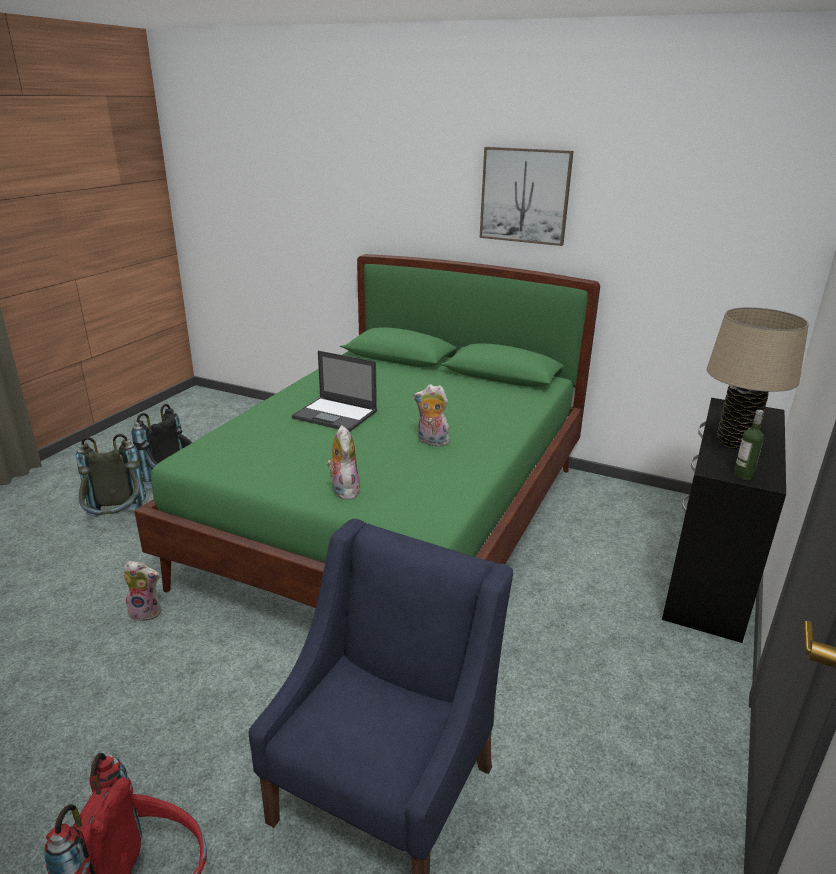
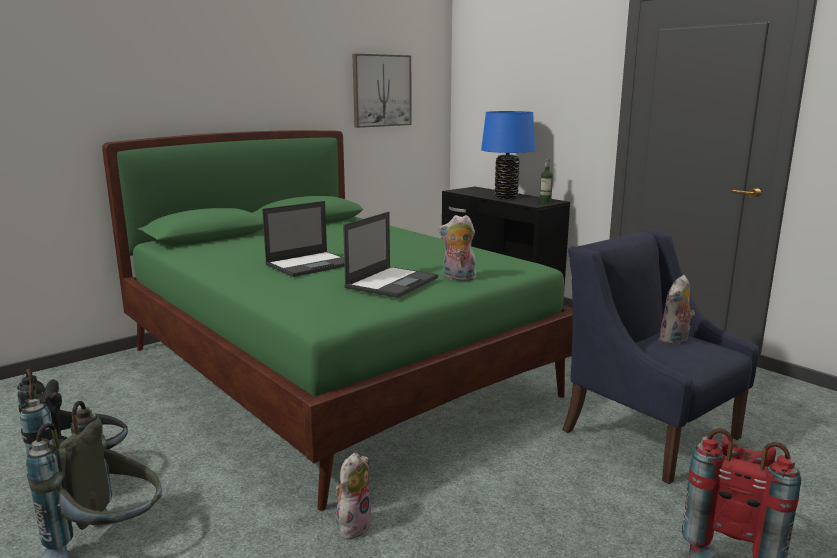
camera: 65 degrees left, 10 degrees down
(297, 461) = (392, 282): none -> laptop
(431, 442) = (404, 250): plush toy -> plush toy (675, 340)
(525, 196) = (268, 64): picture -> picture (381, 90)
(735, 442) = (506, 197): beige table lamp -> blue table lamp

